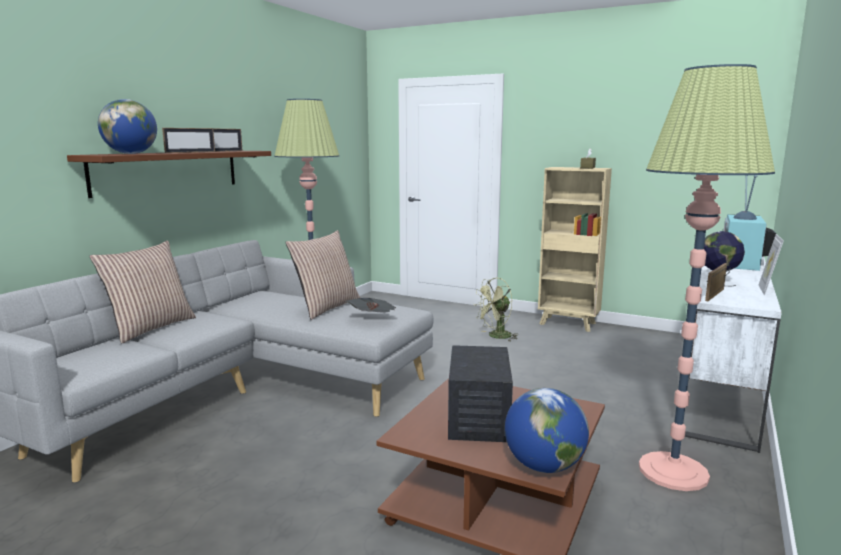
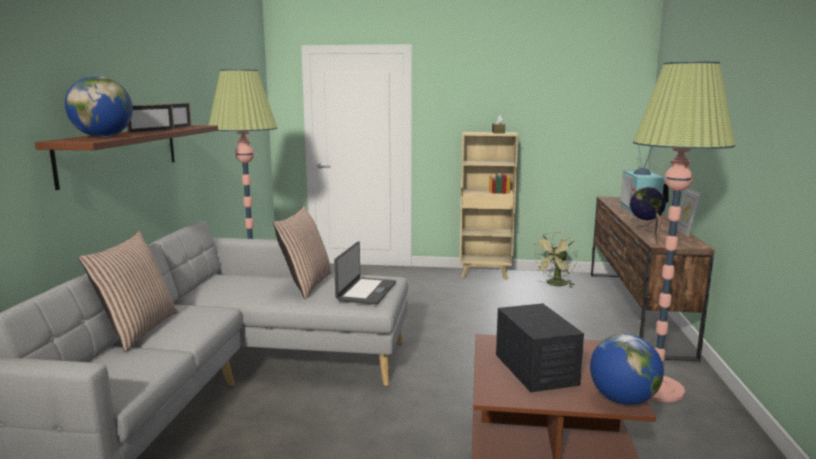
camera: 20 degrees left, 0 degrees up
(372, 319) = (366, 291): newspaper -> laptop
(496, 336) = (433, 294): green fan -> green fan (555, 285)
(719, 383) = (634, 310): white tv stand -> brown tv stand

